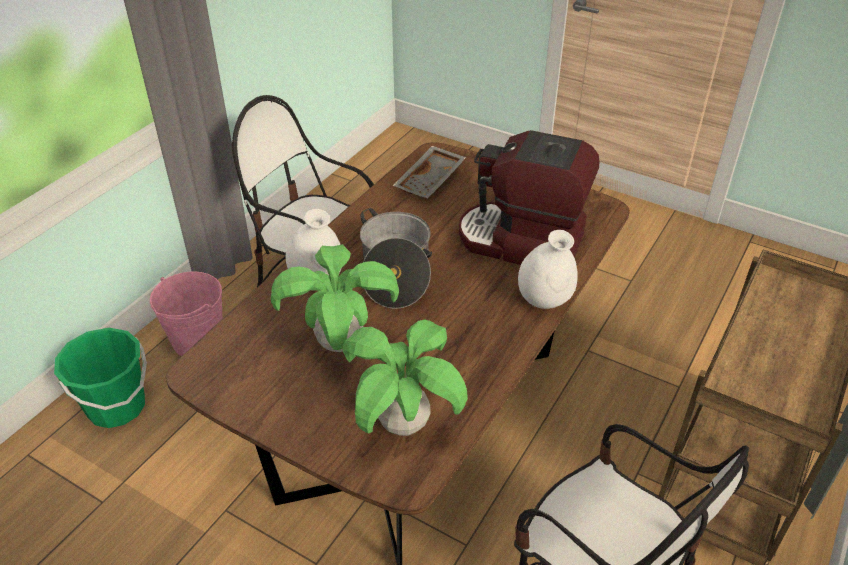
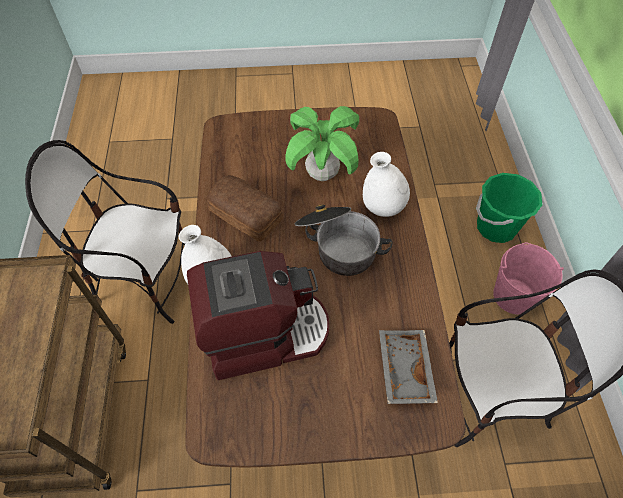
camera: 145 degrees right, 15 degrees up
(403, 424) = (244, 150): potted plant -> none
(463, 345) = (246, 213): none -> bread

